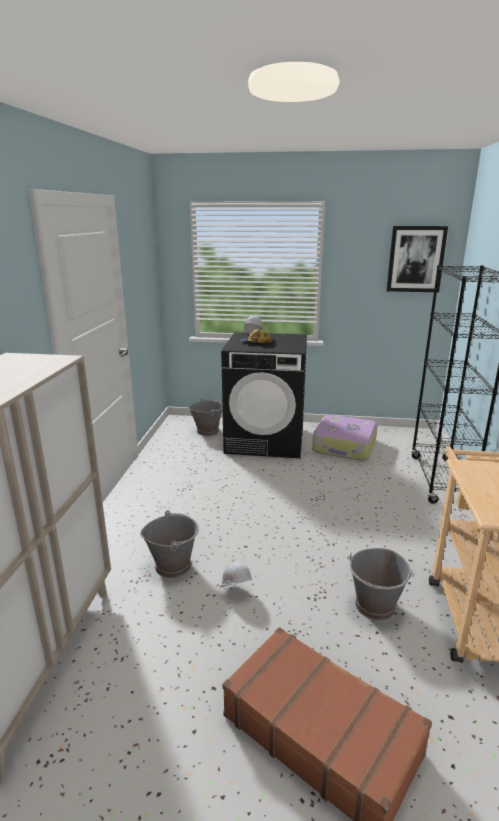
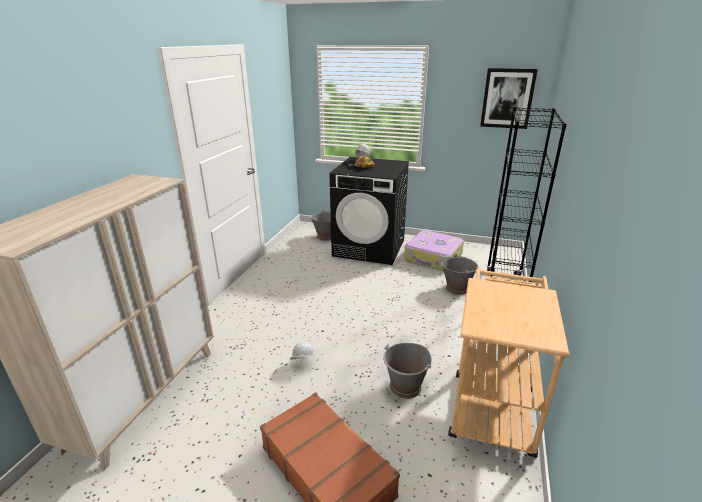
camera: 10 degrees right, 5 degrees up
(173, 565) = (264, 339): grey bucket -> grey bucket (457, 288)

